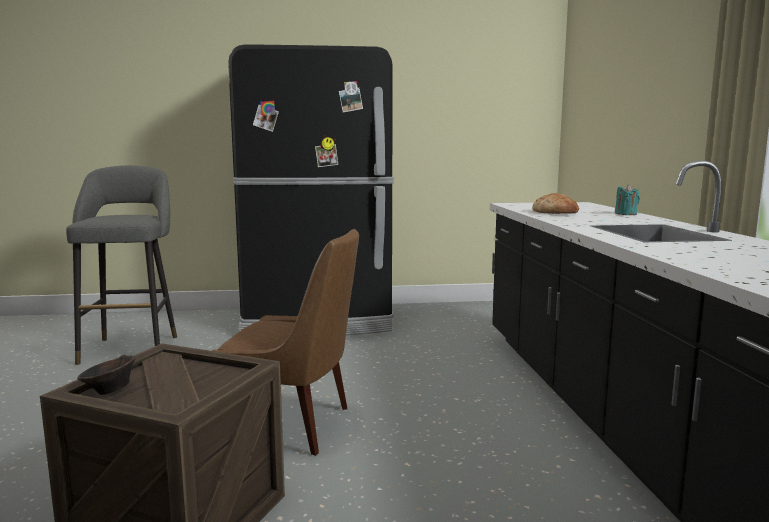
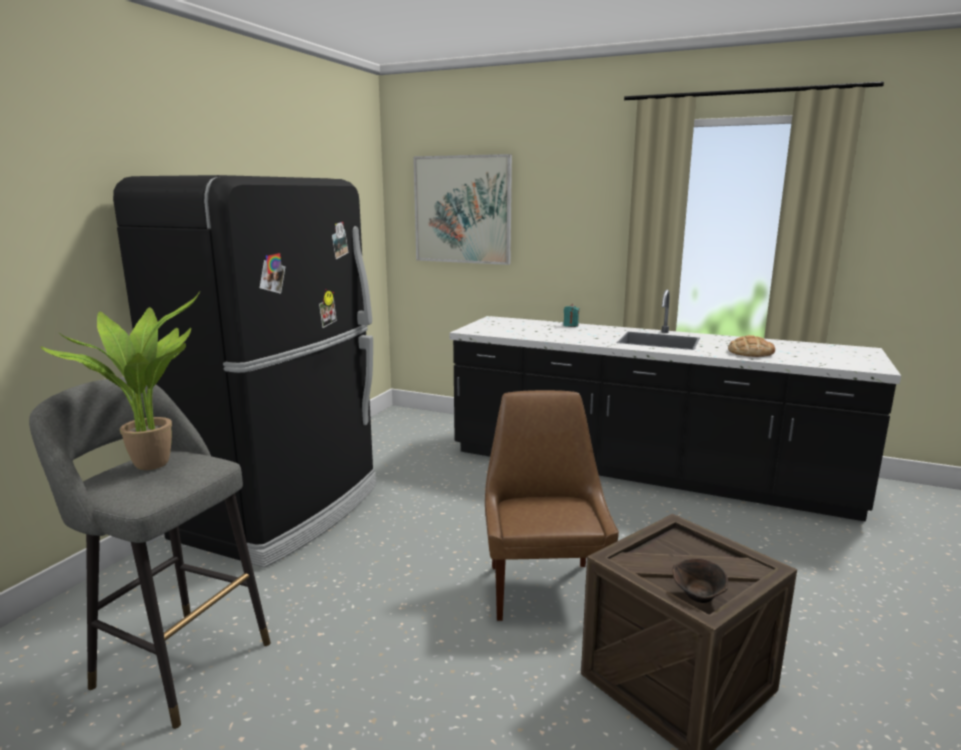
camera: 60 degrees left, 5 degrees up
(129, 215) = (153, 463): none -> potted plant
(295, 426) = (543, 587): brown chair -> brown chair turned 45 degrees counterclockwise
(555, 212) = (538, 333): bread -> bread (750, 353)
(603, 82) = (462, 210): none -> picture

